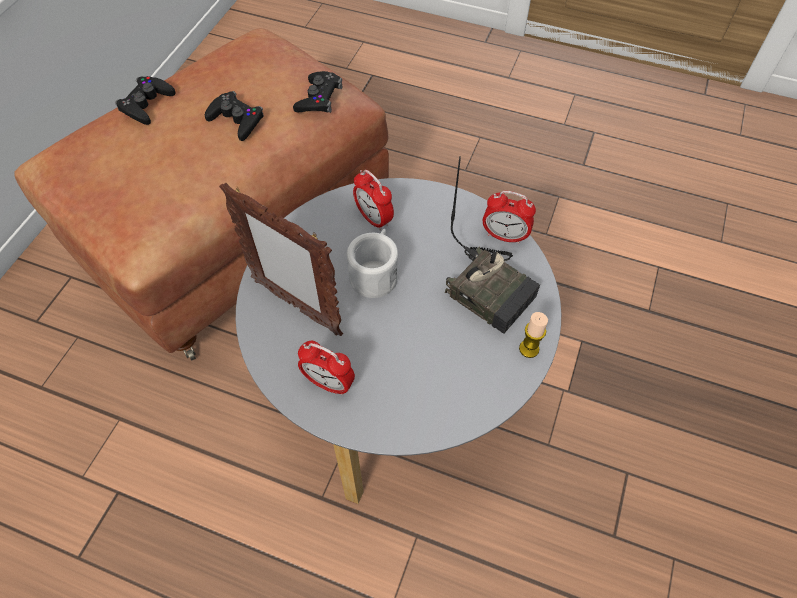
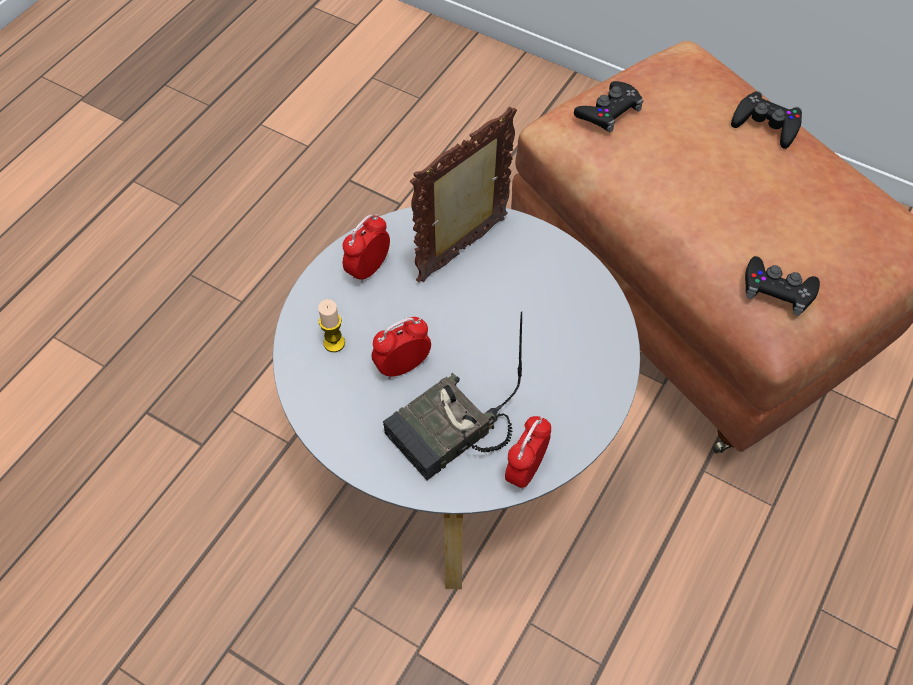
camera: 100 degrees right, 0 degrees up
(236, 120) = (735, 203): black game controller -> black game controller (608, 112)
(374, 219) = (573, 333): alarm clock -> alarm clock (403, 366)
(375, 273) = (493, 324): white mug -> none
(529, 349) = (360, 456): candle -> candle (334, 343)

